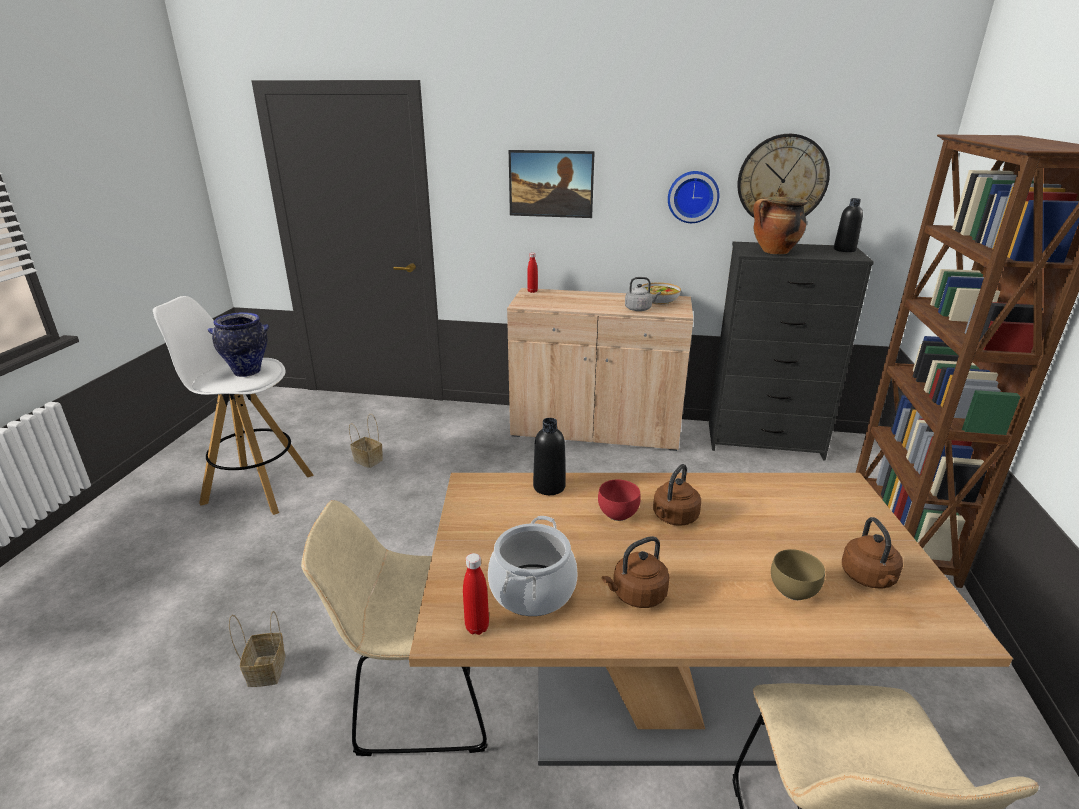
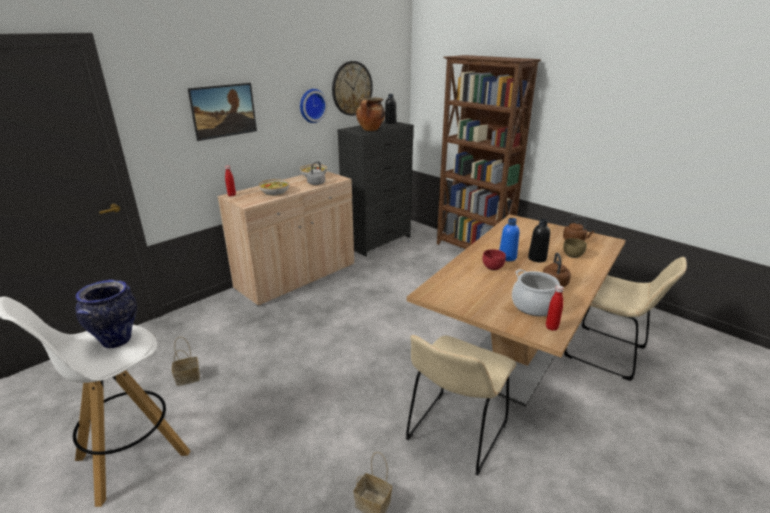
camera: 55 degrees left, 0 degrees up
(549, 486) = (452, 275): black bottle -> black bottle (537, 258)
(573, 302) = (274, 192): none -> bowl
(674, 518) = (507, 257): brown kettle -> blue bottle

